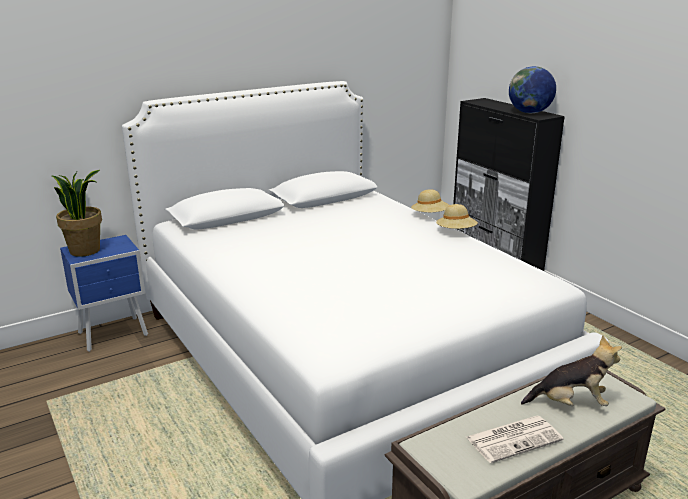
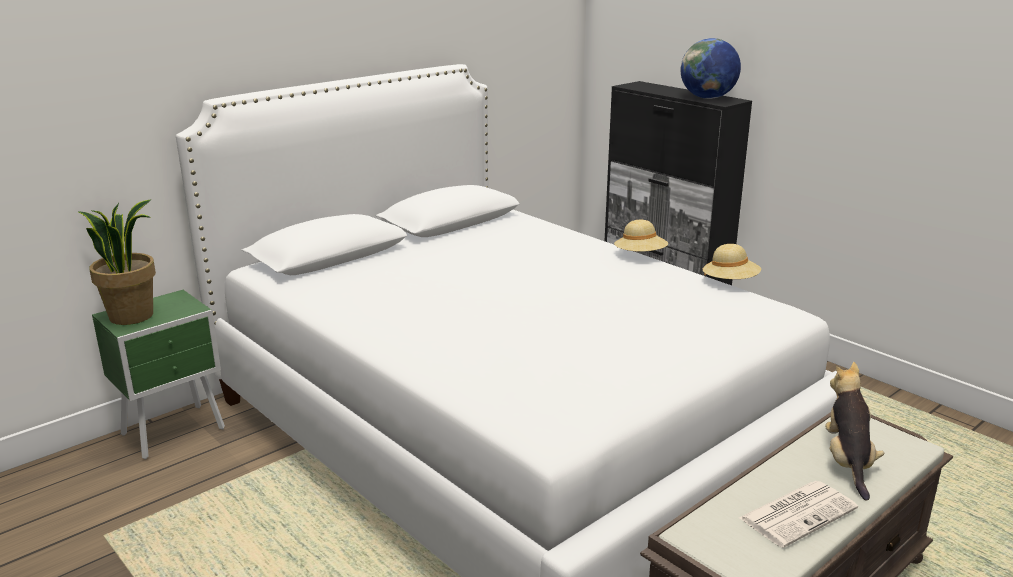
camera: 10 degrees left, 0 degrees up
(115, 334) = (176, 431): blue nightstand -> green nightstand
(430, 215) = (598, 237): beige hat -> beige hat (730, 282)
(570, 403) = (847, 462): plush toy -> plush toy turned 75 degrees counterclockwise

